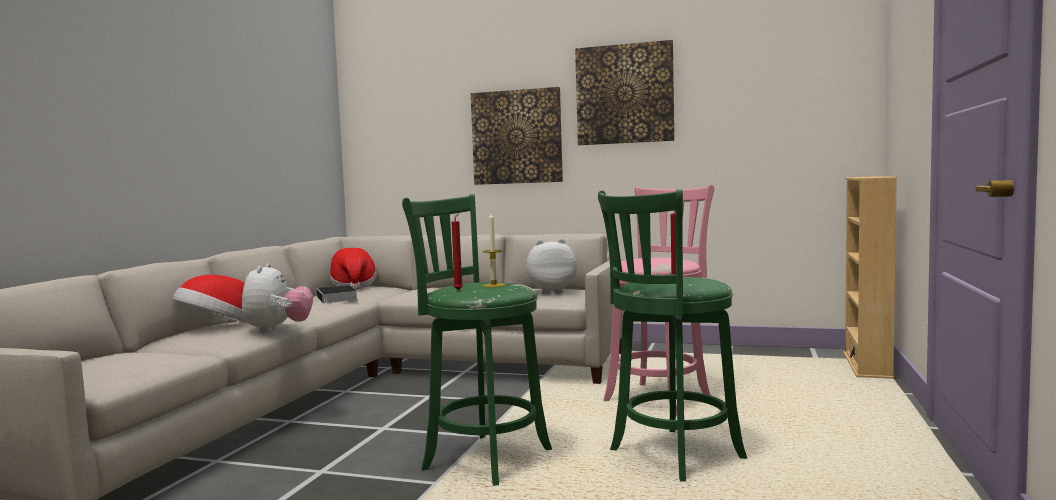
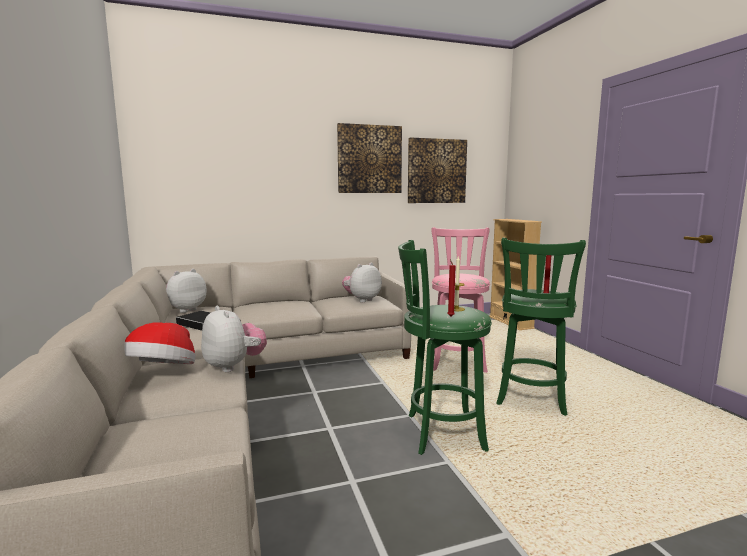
camera: 35 degrees left, 5 degrees up
(352, 286) = (185, 310): hat -> plush toy
(517, 137) = (292, 184): picture -> picture (436, 171)

